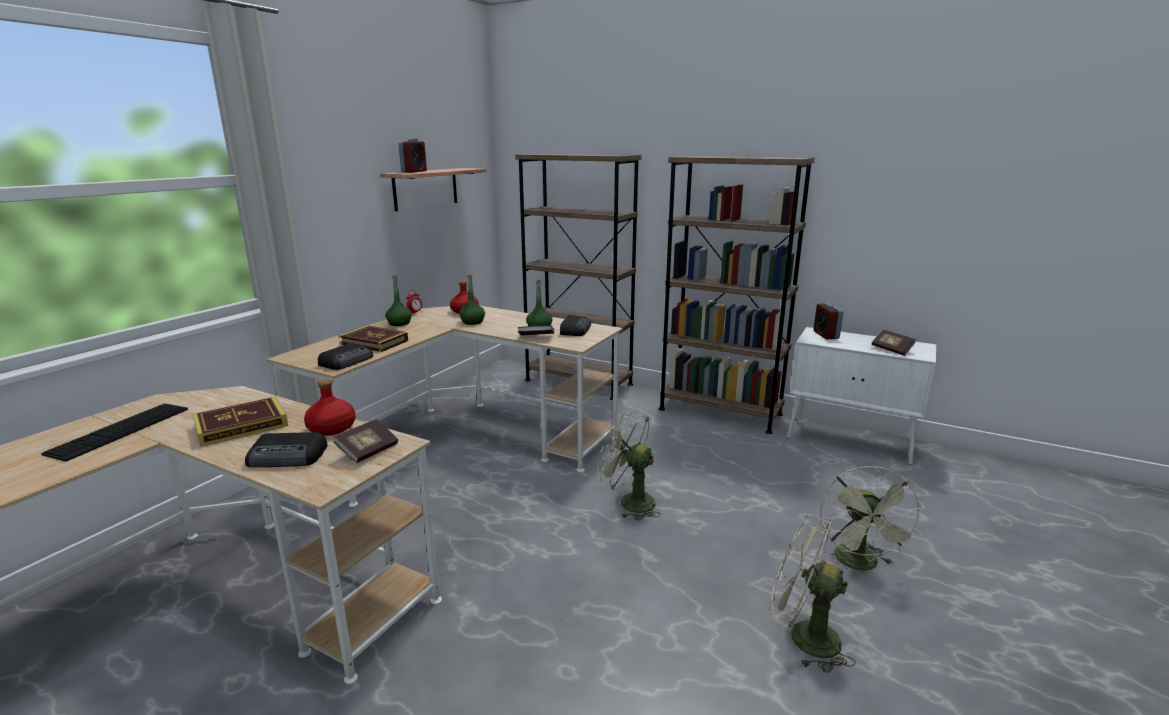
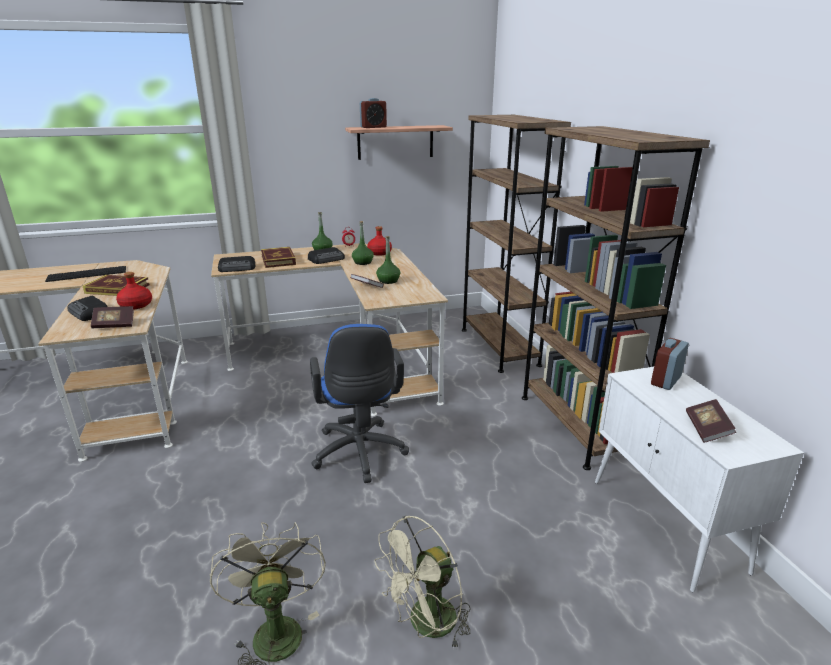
camera: 45 degrees right, 5 degrees up
(575, 330) = (408, 290): radio -> radio (327, 259)
(629, 502) = (359, 455): green fan -> blue office chair

